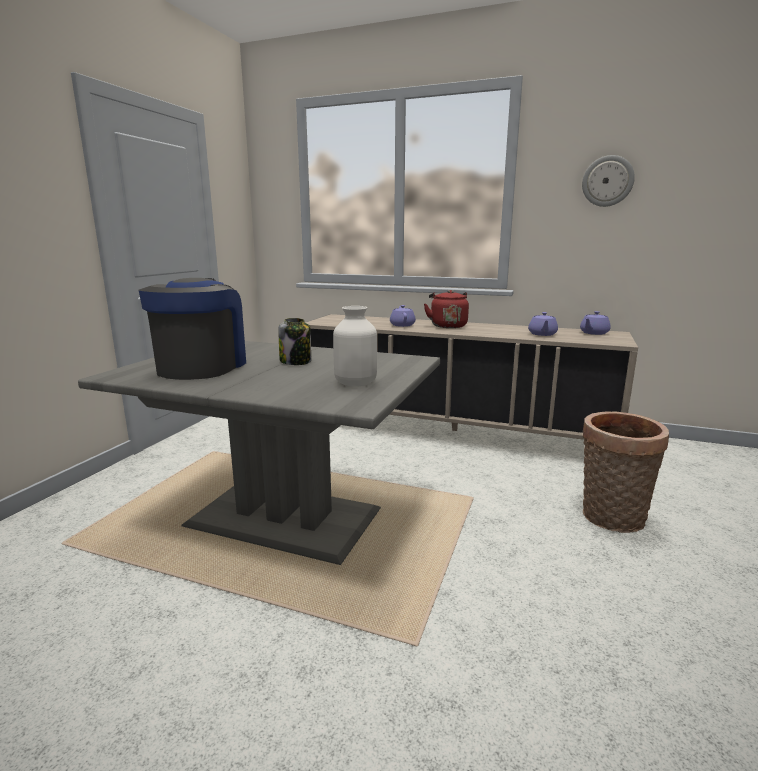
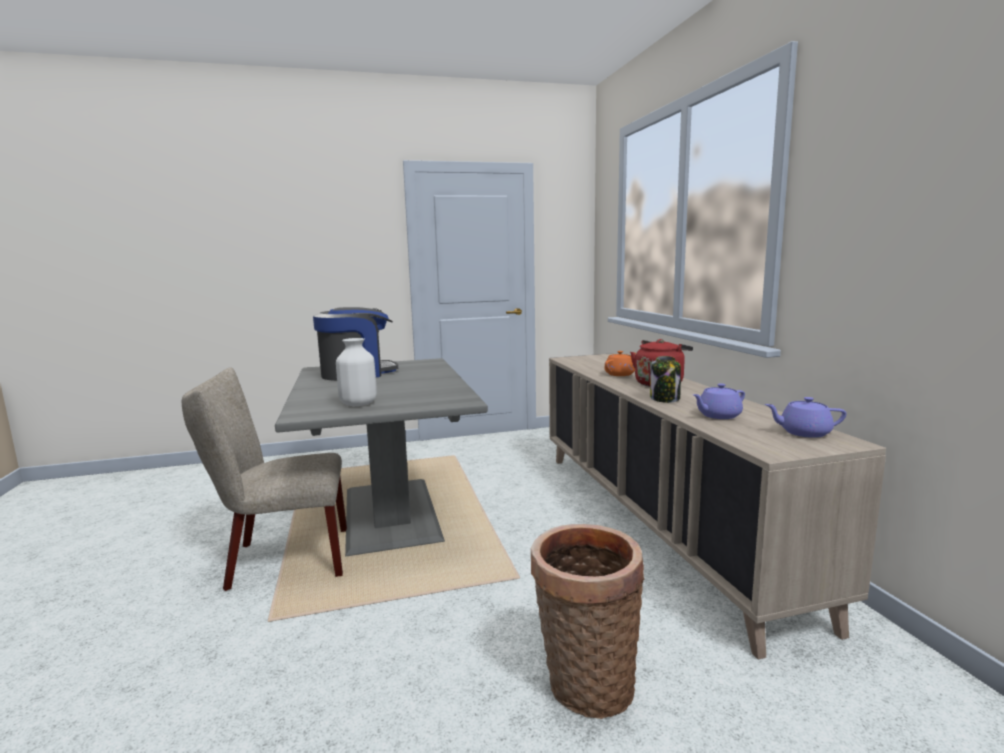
camera: 55 degrees right, 5 degrees down
(289, 611) = (281, 560): none -> beige chair
(296, 361) = (401, 382): jar -> jar (665, 399)
(402, 325) = (620, 374): purple teapot -> orange teapot
(607, 181) = (900, 178): wall clock -> none

